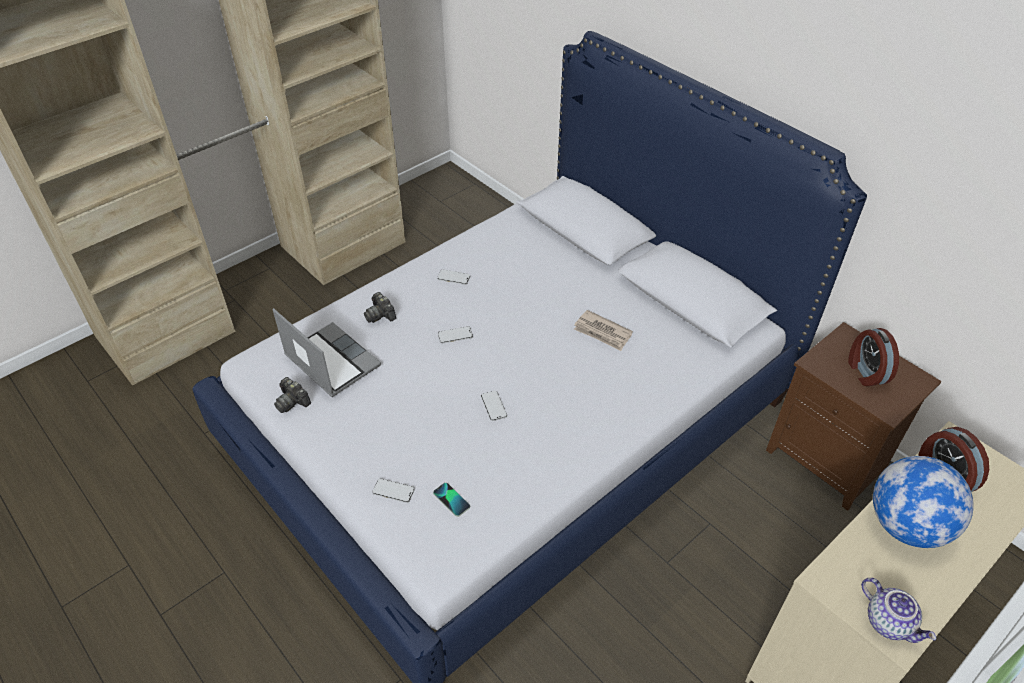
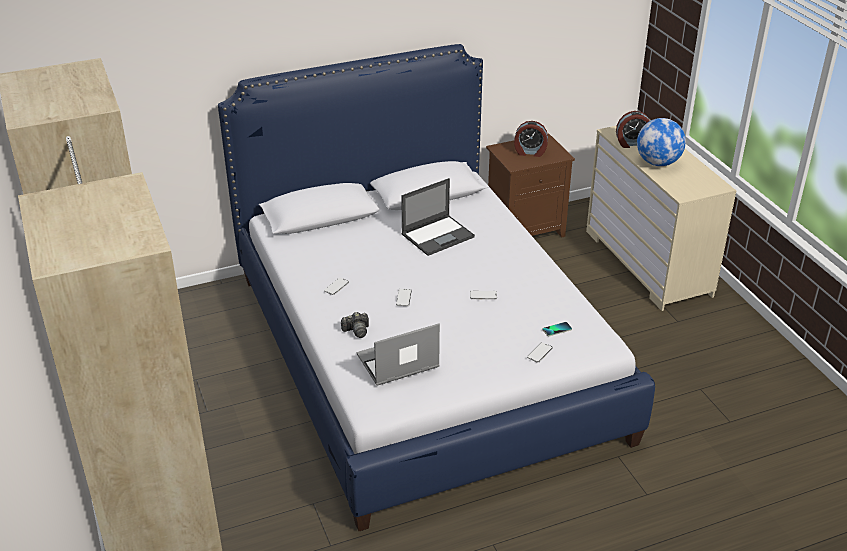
camera: 70 degrees left, 10 degrees down
(292, 401) = (429, 390): camera -> none
(602, 332) = (438, 235): newspaper -> laptop
(889, 622) = (710, 185): teapot -> none

